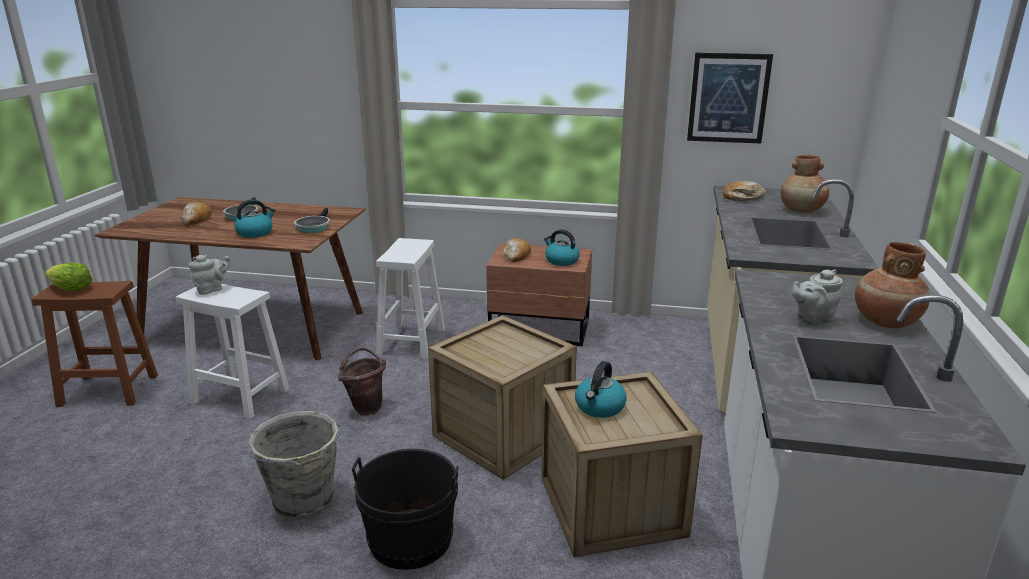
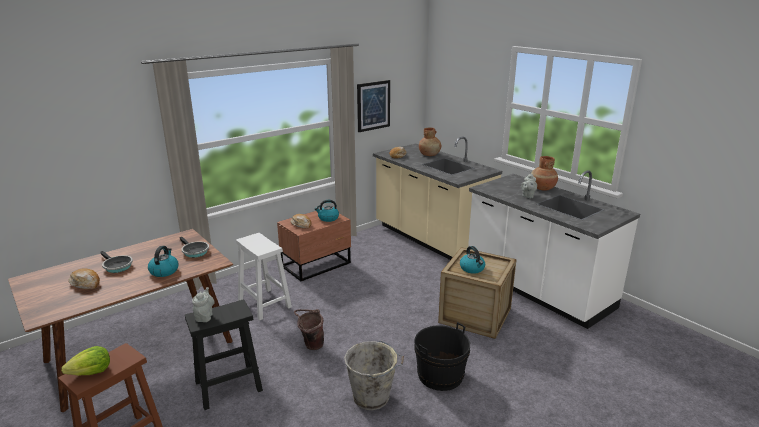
camera: 50 degrees left, 0 degrees up
(238, 396) = (227, 386): white stool -> black stool
(503, 435) = (393, 317): crate -> none

